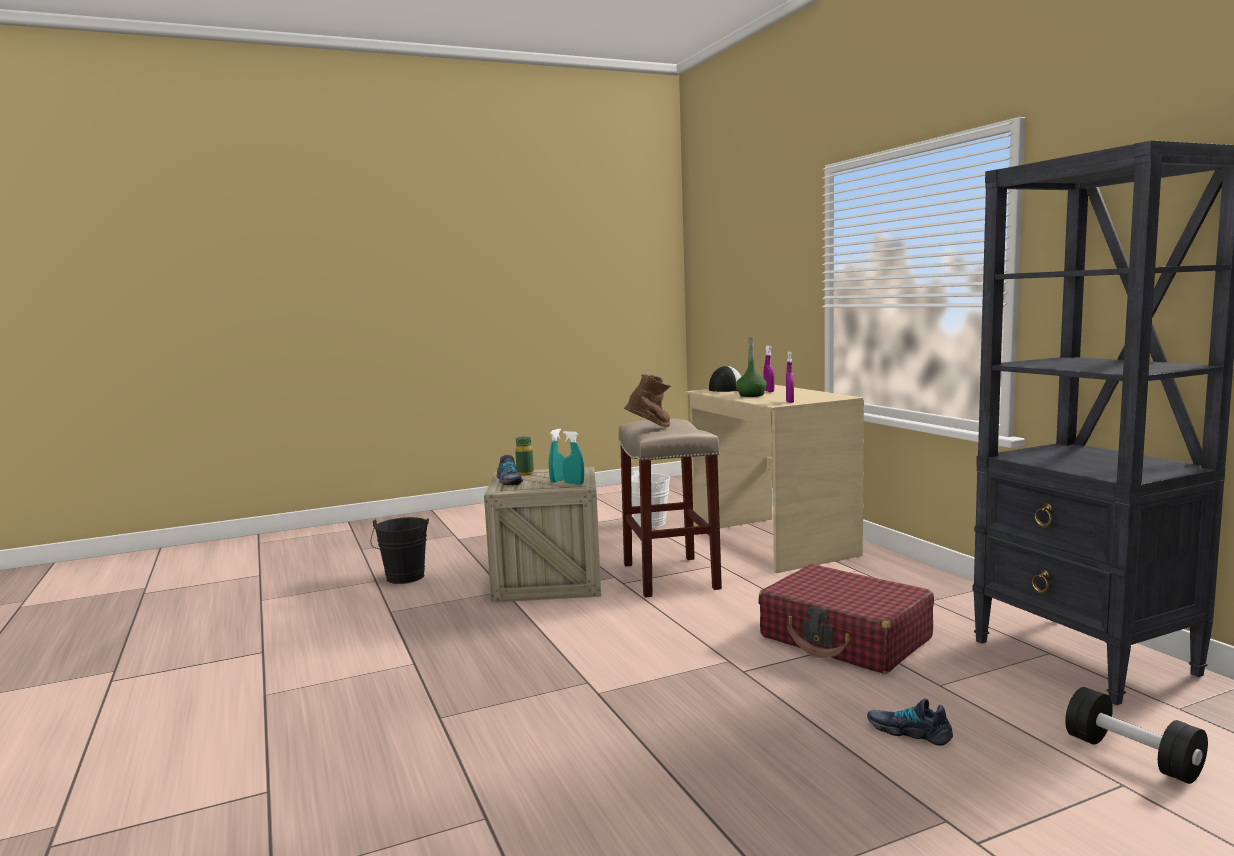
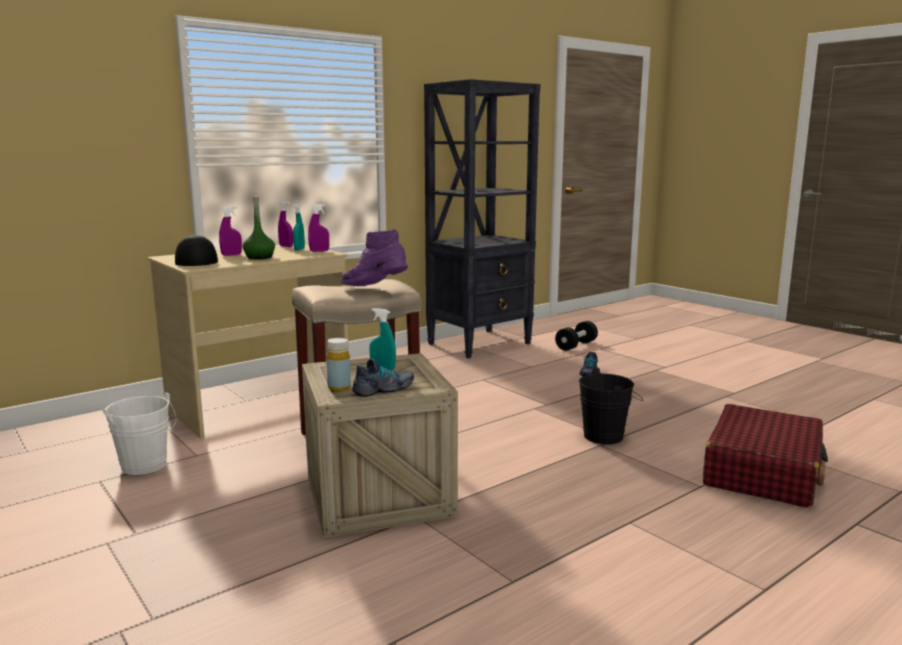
camera: 105 degrees left, 5 degrees up
(403, 579) = (381, 612): black bucket -> black bucket (607, 436)
(525, 473) = (339, 387): green bottle -> yellow bottle
(574, 483) = (396, 362): turquoise spray bottle -> turquoise spray bottle (299, 249)
(650, 430) = (375, 289): brown boot -> purple boot
(827, 396) = (286, 246): none -> purple spray bottle
(845, 638) = (479, 382): red suitcase -> red suitcase (763, 472)

